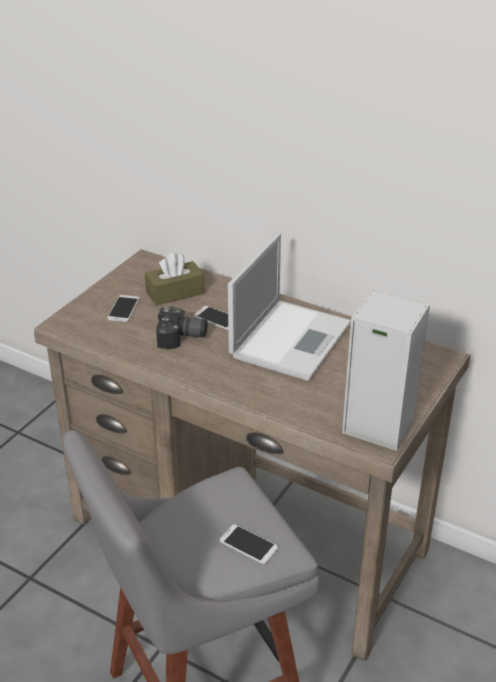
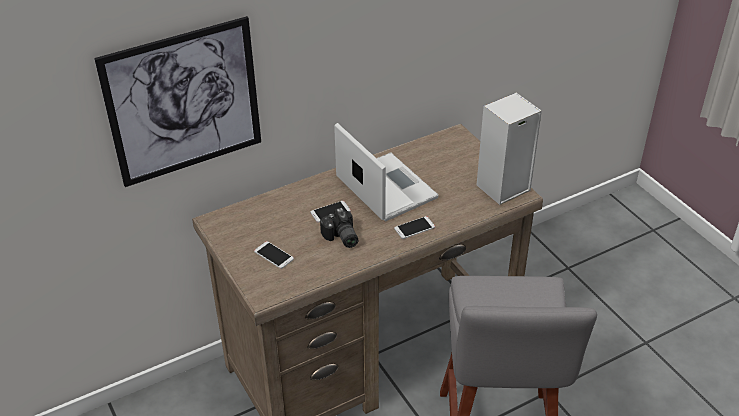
camera: 60 degrees left, 5 degrees up
(150, 118) = (184, 102): none -> picture
(175, 292) = (276, 221): brown tissue box -> none
(182, 338) = (340, 238): camera -> camera turned 120 degrees clockwise
(248, 544) = (534, 298): phone -> phone (414, 228)

